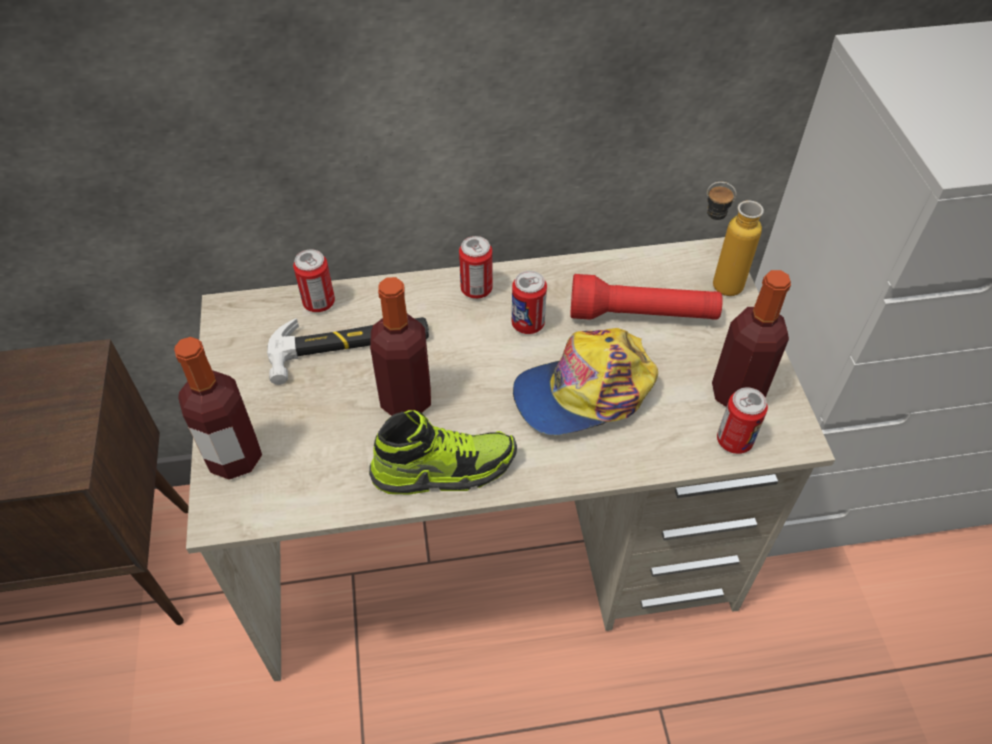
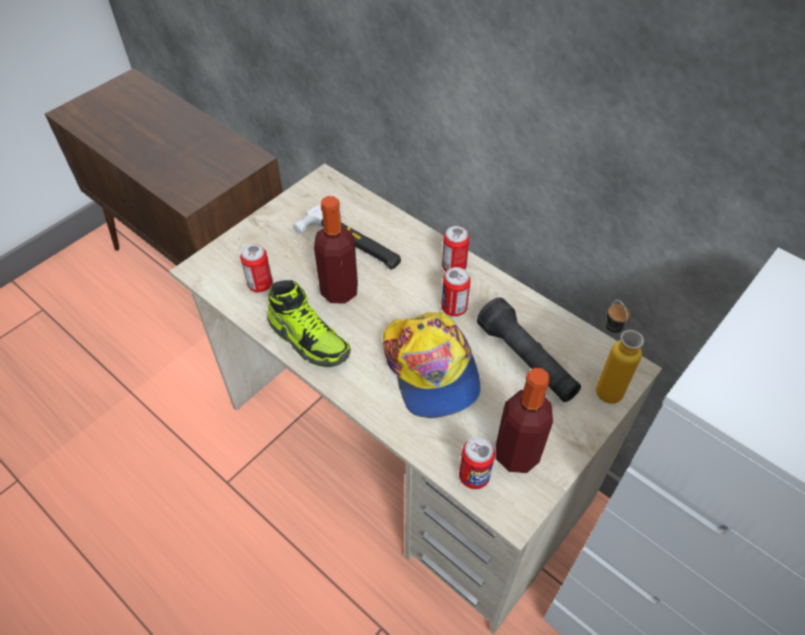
camera: 50 degrees right, 0 degrees up
(235, 458) = (236, 249): bottle -> none
(319, 303) = (368, 209): can -> can (260, 284)
(584, 392) = (431, 369): cap -> cap turned 135 degrees counterclockwise
(642, 315) = (526, 361): red flashlight -> black flashlight

